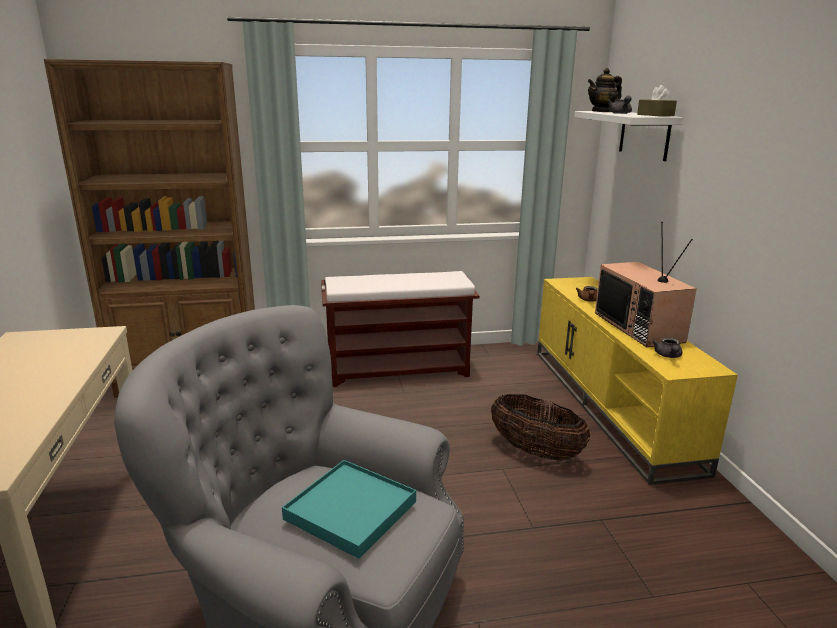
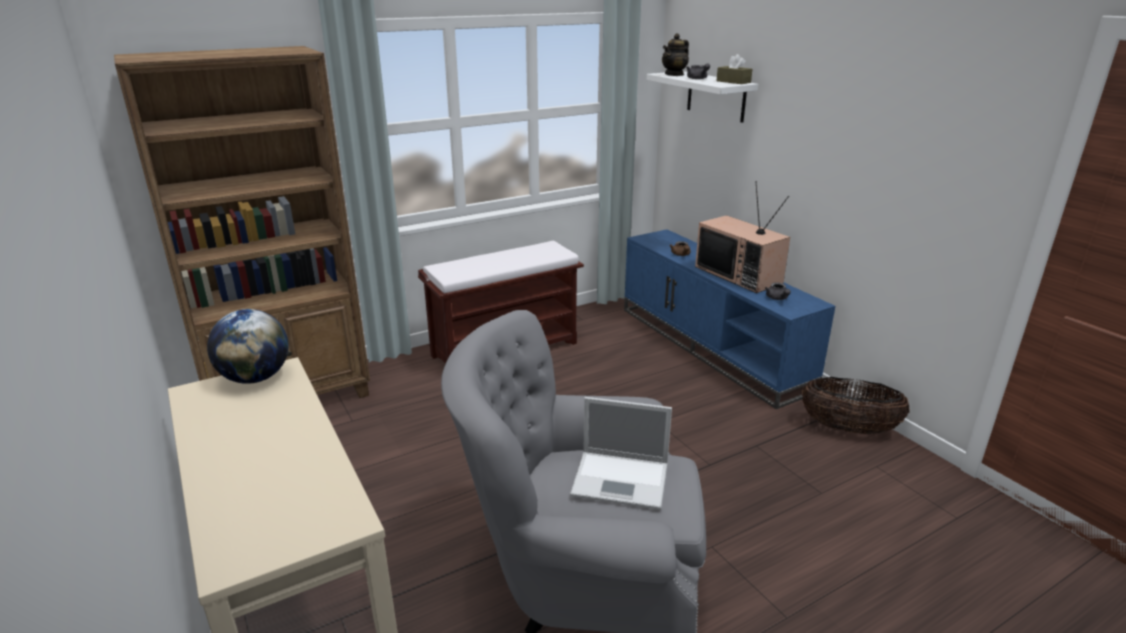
camera: 20 degrees left, 5 degrees up
(74, 336) = (255, 378): none -> globe
(351, 510) = (622, 480): turquoise tray -> laptop
(535, 451) = (675, 401): basket -> basket (848, 428)
(611, 405) = (712, 347): yellow tv stand -> blue tv stand

